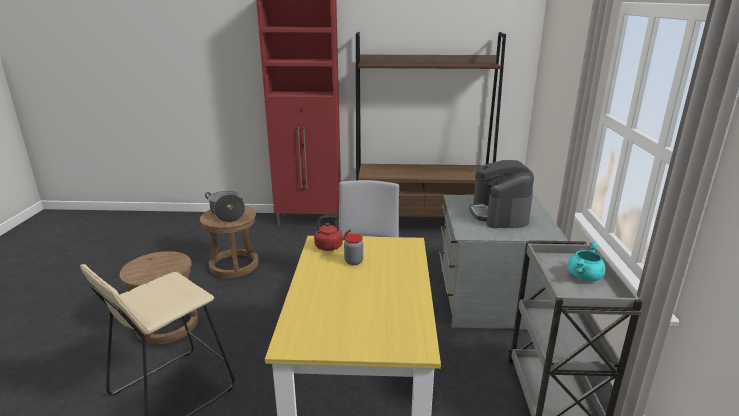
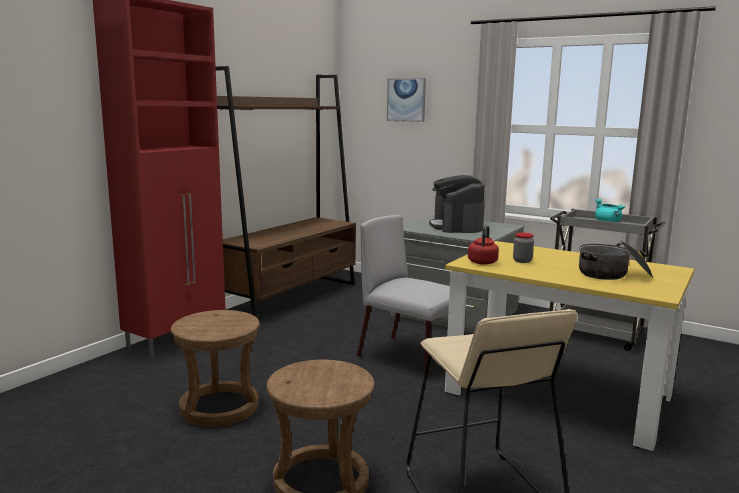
camera: 60 degrees left, 10 degrees down
(227, 213) = (210, 323): cooking pot -> cooking pot (613, 274)
(499, 214) = (456, 226): coffee machine -> coffee machine turned 60 degrees clockwise
(563, 65) = (406, 100): none -> picture

